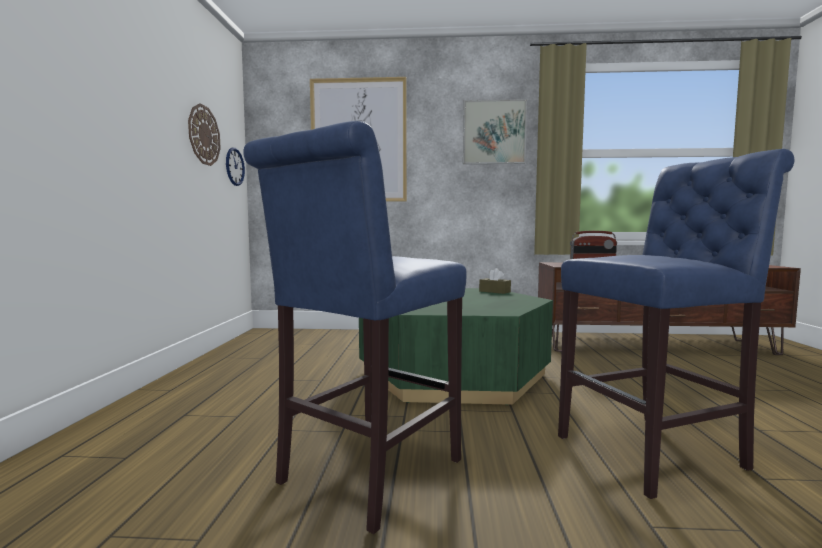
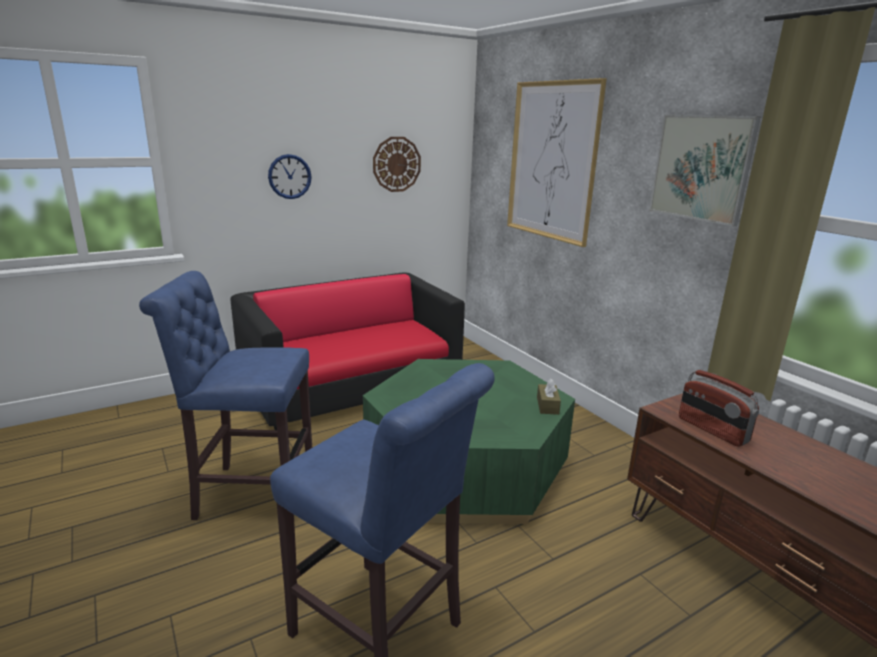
camera: 55 degrees right, 15 degrees up
(234, 166) = (446, 182): wall clock -> wall clock (289, 176)
(235, 378) = (350, 385): none -> sofa

